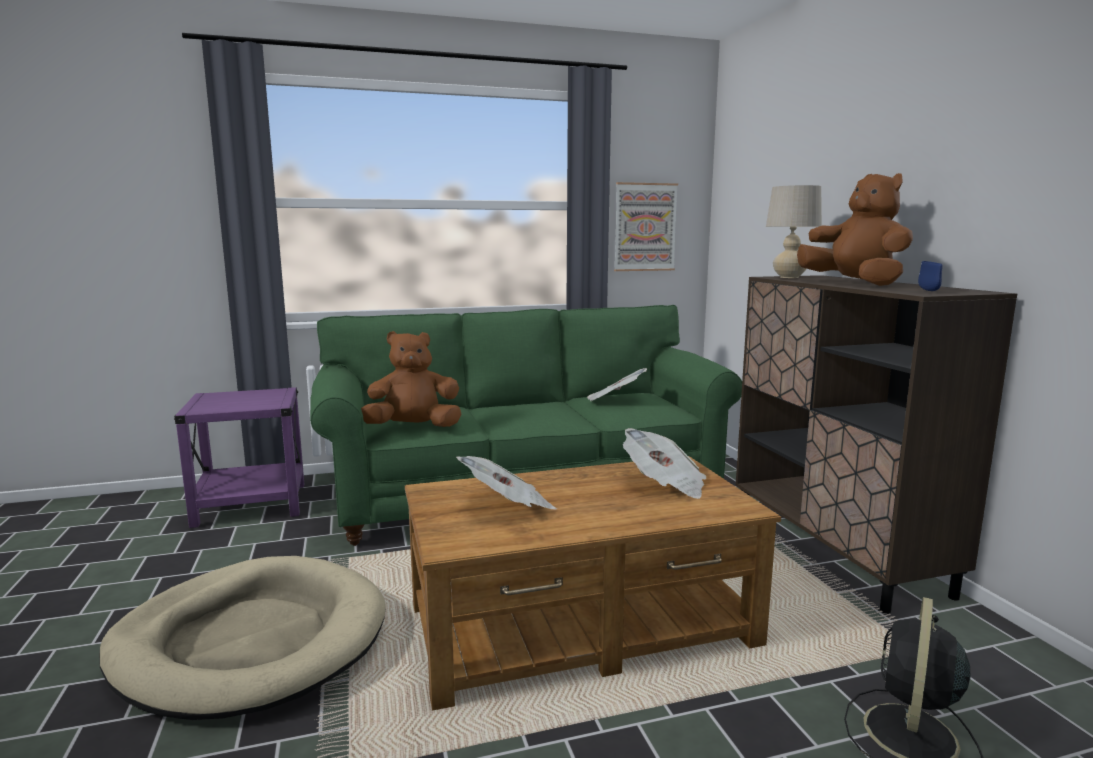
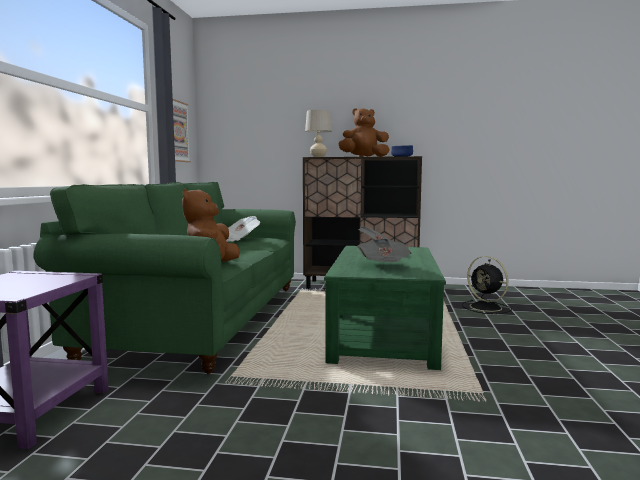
camera: 65 degrees left, 5 degrees down
(251, 641) = (326, 417): beige dog bed -> none
(582, 625) = (384, 332): brown coffee table -> green coffee table

